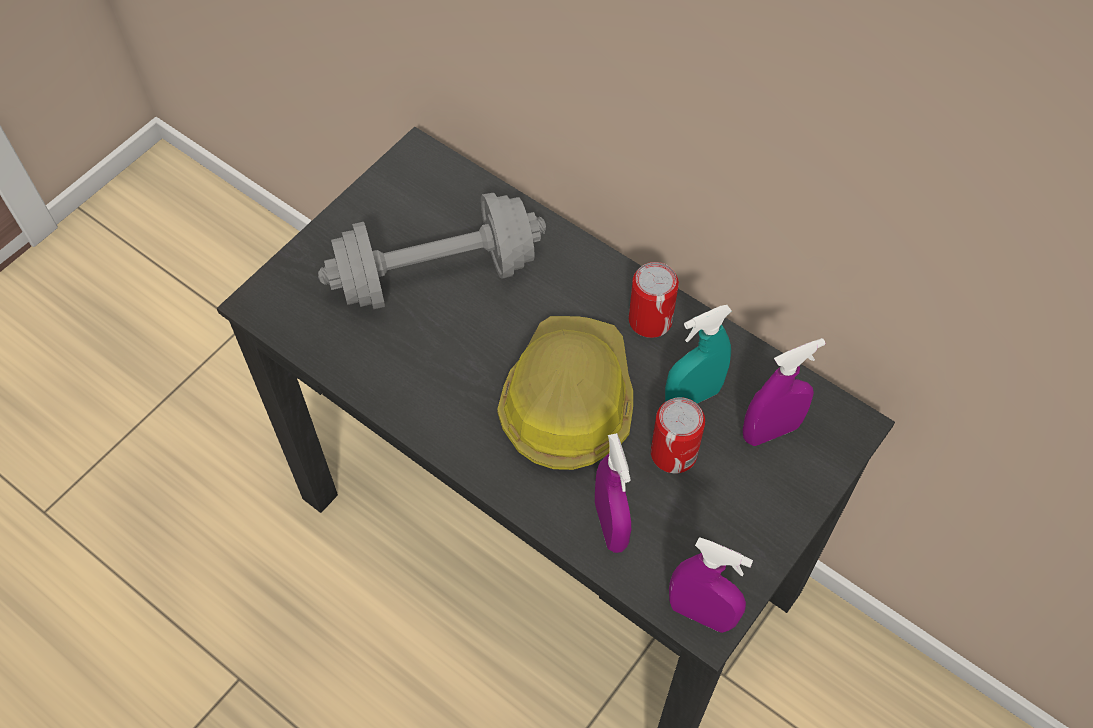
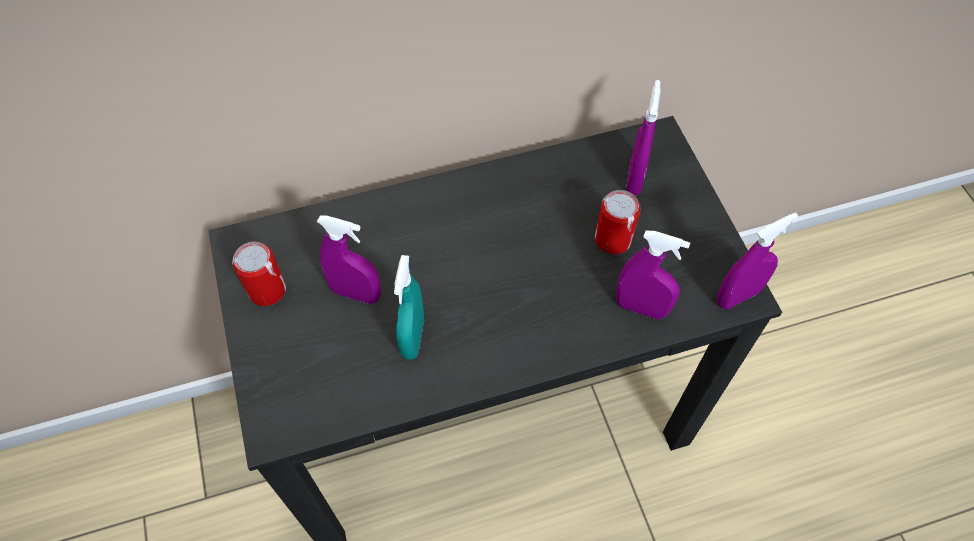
camera: 55 degrees left, 0 degrees up
(436, 275) = (356, 293): grey dumbbell -> purple spray bottle
(566, 401) = (527, 276): hard hat -> none
(650, 320) = (502, 190): can -> can (267, 290)
(692, 397) = (579, 203): turquoise spray bottle -> turquoise spray bottle (413, 338)

